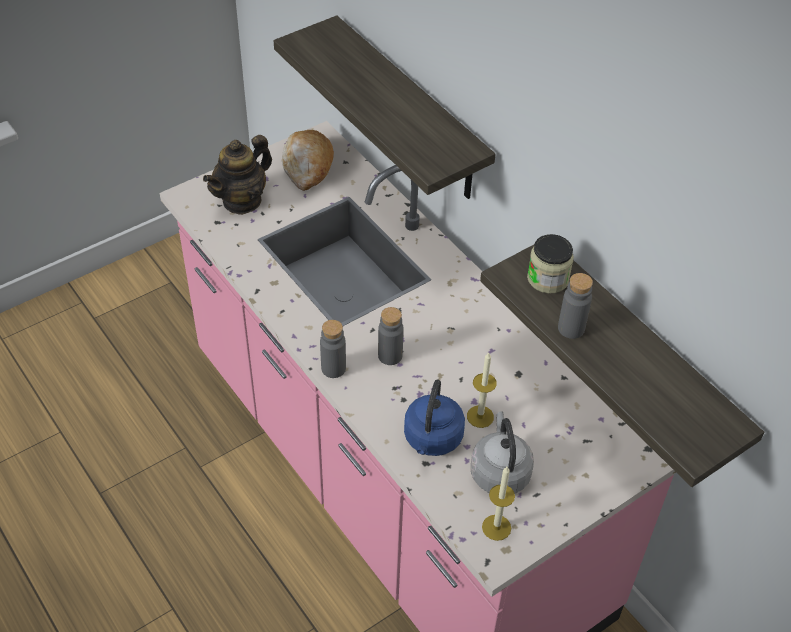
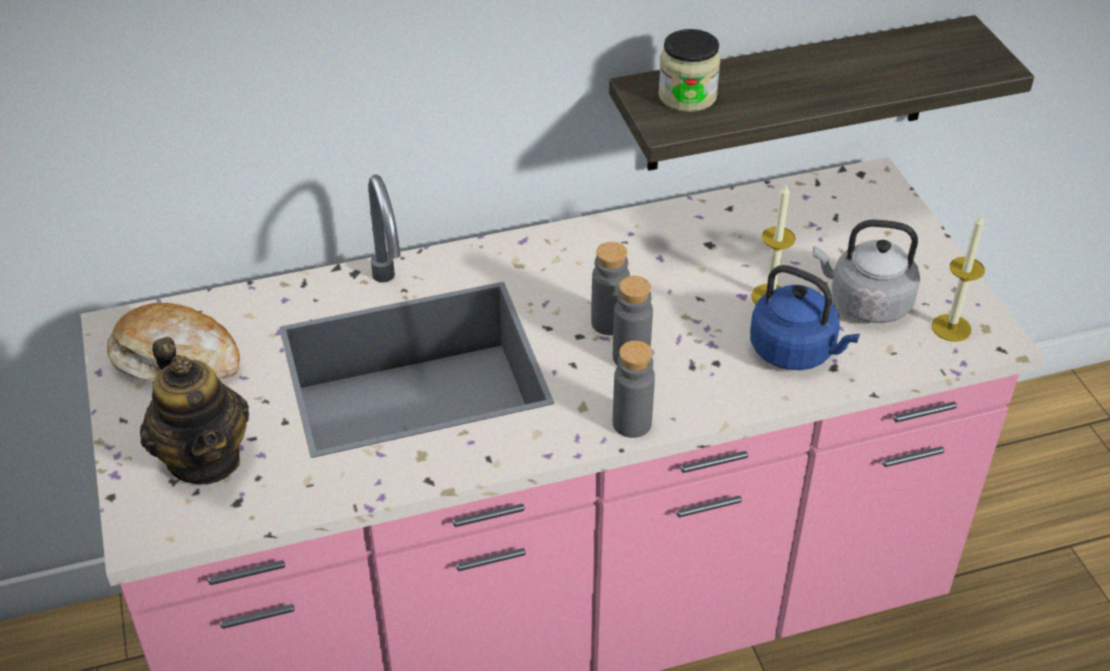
camera: 70 degrees left, 5 degrees down
(410, 111) = (279, 133): shelf -> none
(571, 328) = (781, 100): grey bottle -> grey bottle (609, 323)

